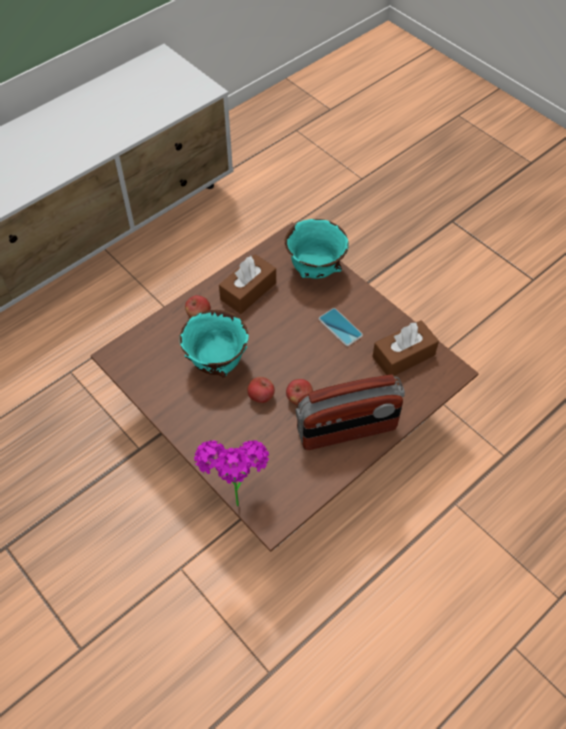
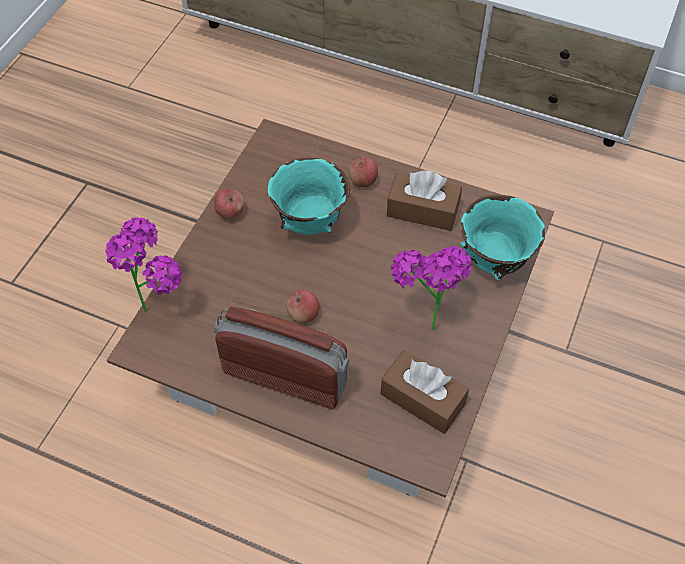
camera: 65 degrees right, 0 degrees up
(261, 396) = (287, 278): apple -> apple (230, 213)
(340, 327) = (425, 317): phone -> potted plant
(347, 430) = (285, 376): radio -> radio turned 150 degrees clockwise

